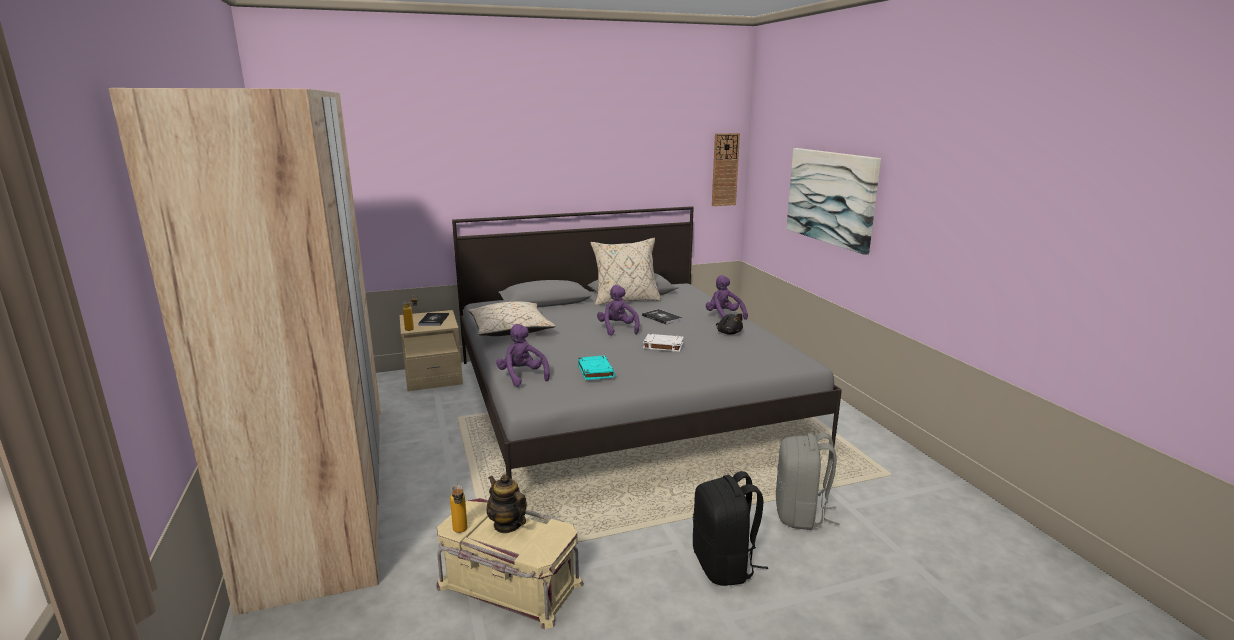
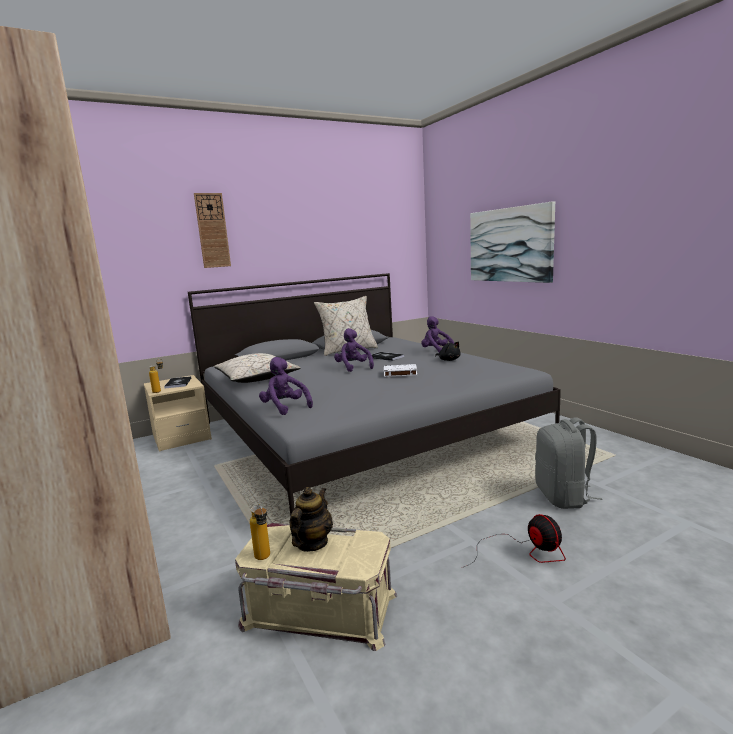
camera: 10 degrees left, 5 degrees down
(507, 524) = (312, 543): teapot -> teapot turned 75 degrees clockwise
(595, 371) = (352, 395): turquoise book -> none
(724, 566) = (523, 552): black backpack -> fan
(725, 169) = (410, 243): wall clock -> wall clock (212, 230)

